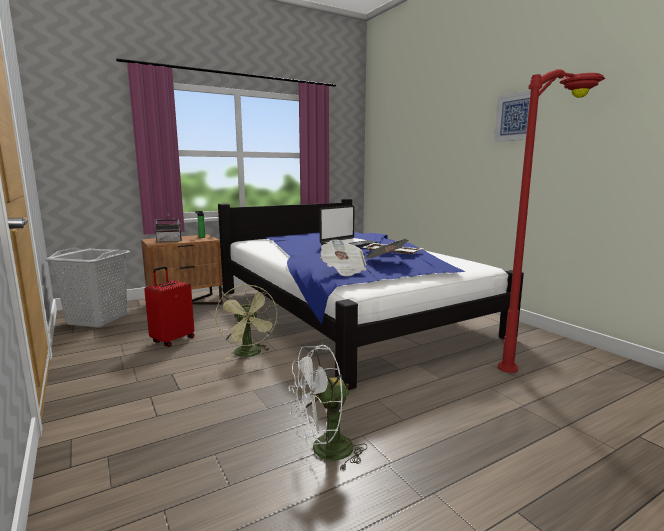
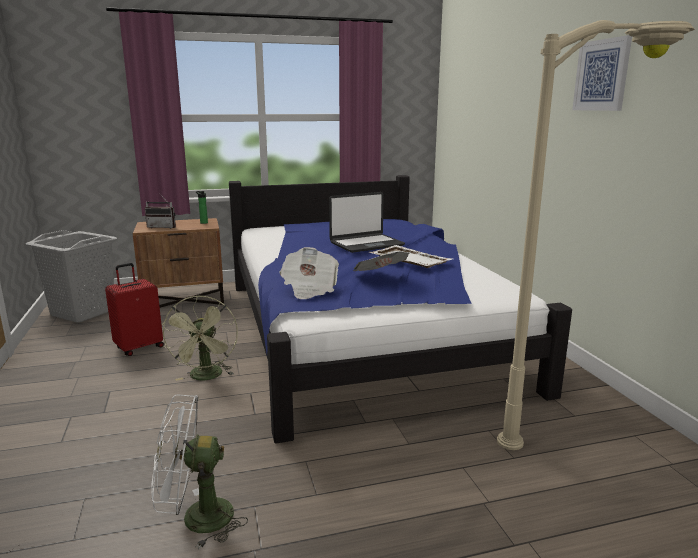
camera: 15 degrees right, 5 degrees up
(538, 354) = (573, 426): red floor lamp -> beige floor lamp

